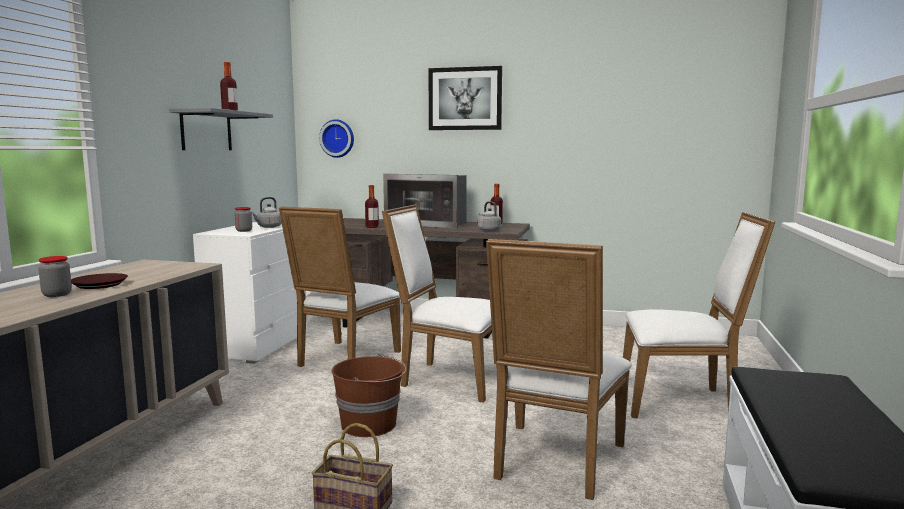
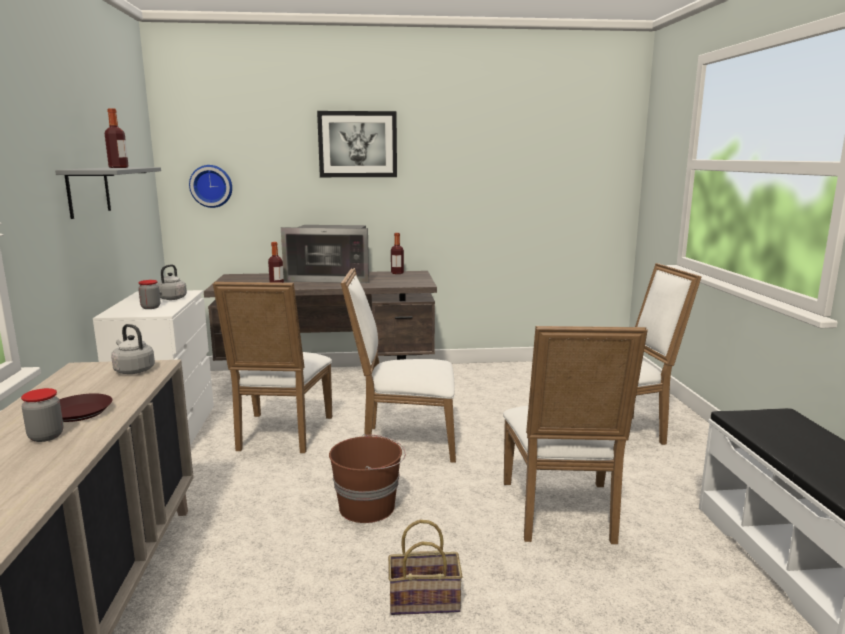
camera: 20 degrees left, 5 degrees up
(488, 230) = (403, 283): grey kettle -> grey kettle (133, 370)

